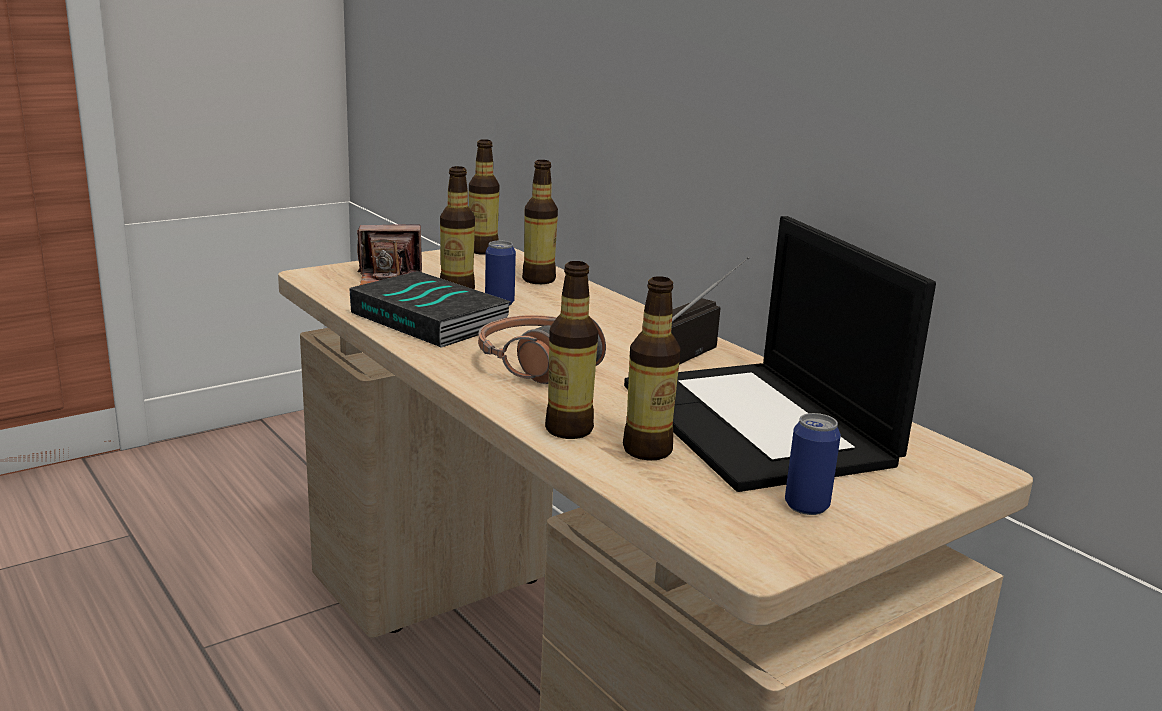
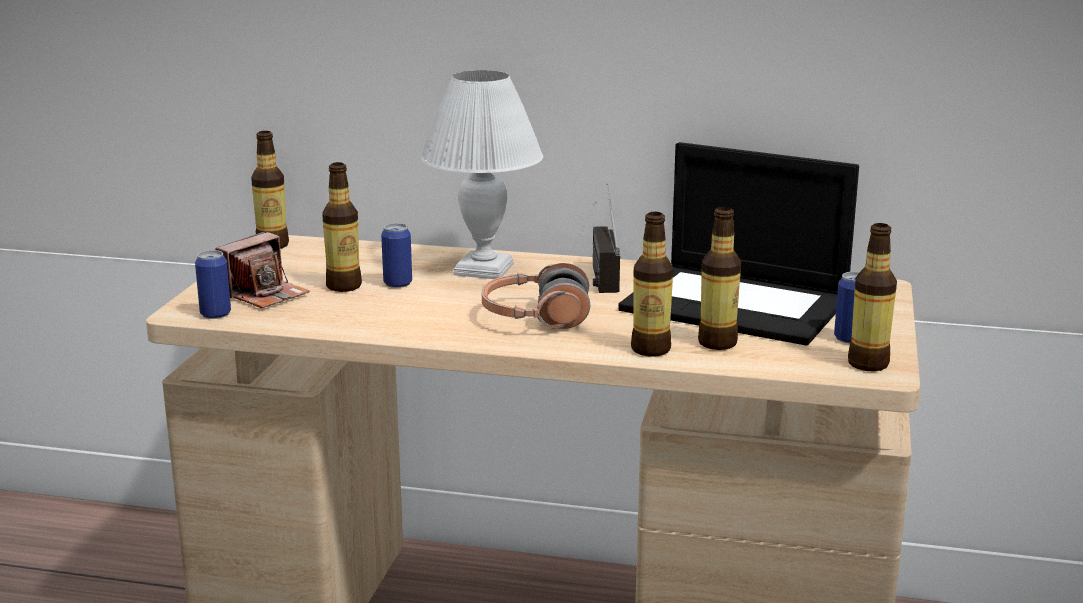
camera: 40 degrees left, 0 degrees up
(327, 282) = (215, 314): none -> can
(432, 319) = (382, 313): book -> none
(538, 280) = (379, 255): bottle -> bottle (868, 364)
(594, 314) = (483, 269): none -> white table lamp

